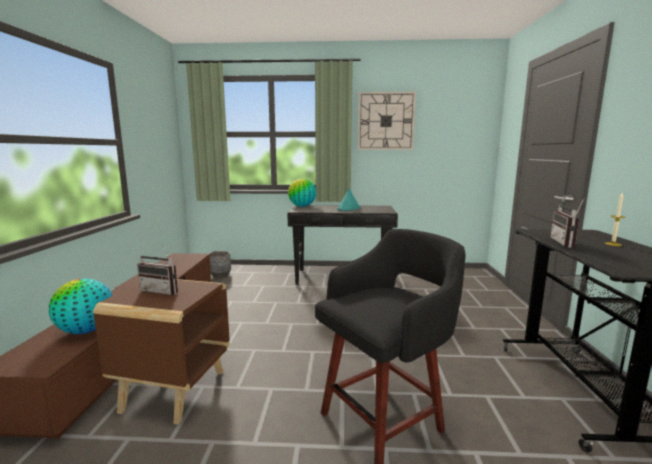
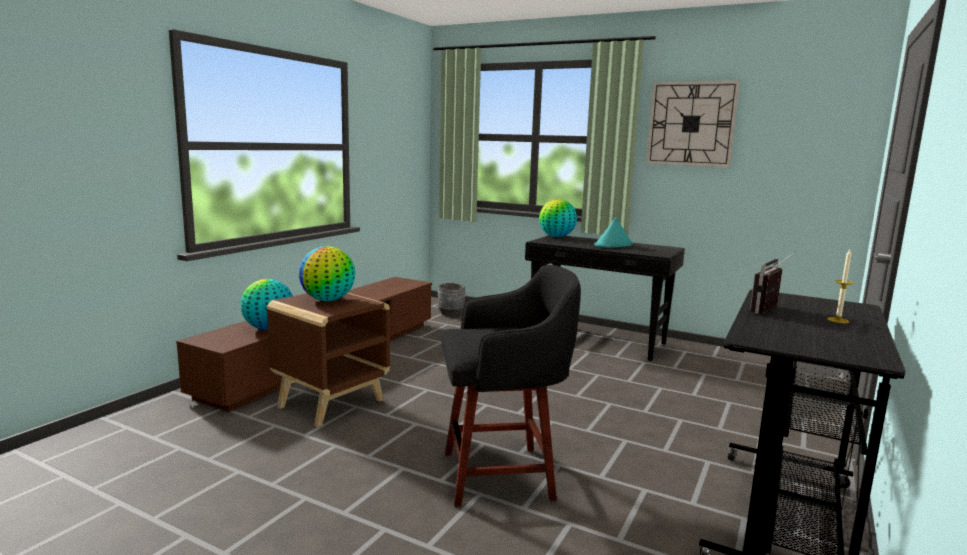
camera: 25 degrees right, 0 degrees up
(163, 291) = (328, 300): radio -> globe

